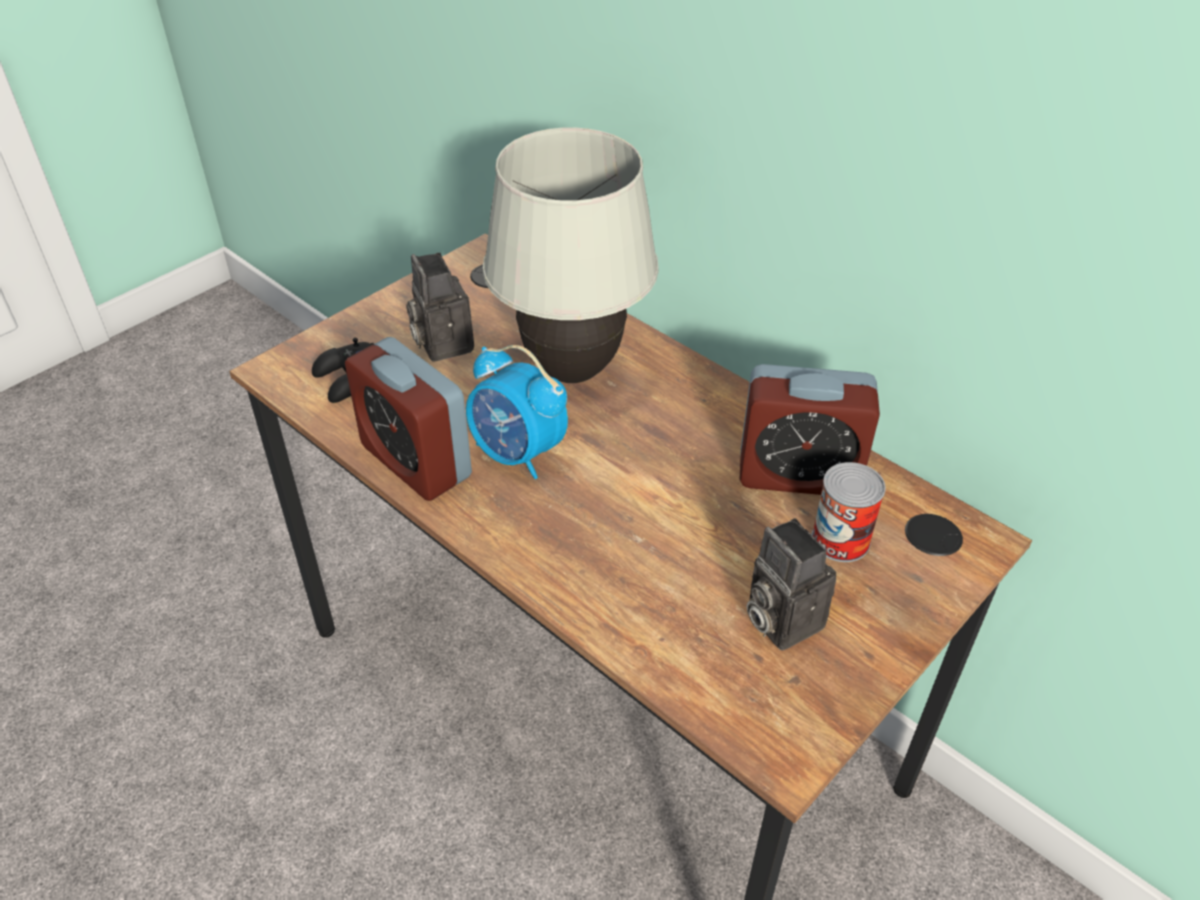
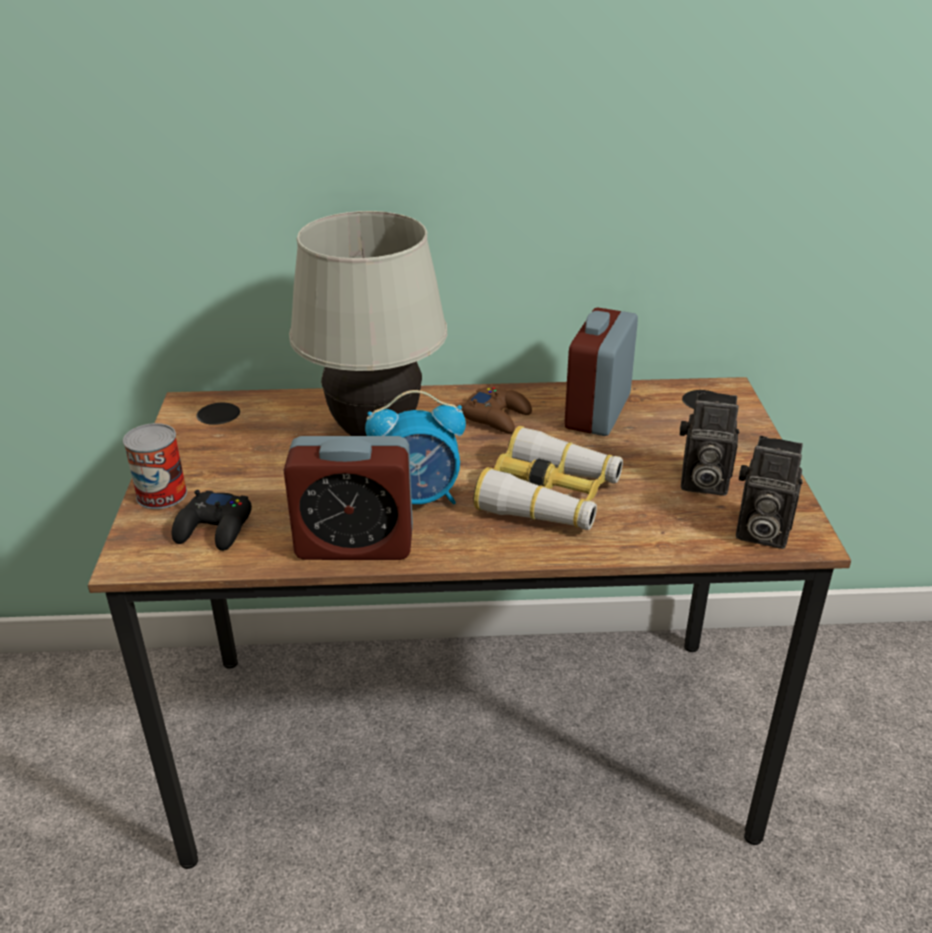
camera: 45 degrees left, 10 degrees down
(441, 343) = (250, 470): camera -> camera (759, 532)
(620, 529) = (550, 496): none -> binoculars
(697, 418) = (497, 417): none -> brown game controller
(798, 474) = (598, 412): alarm clock -> alarm clock turned 150 degrees clockwise
(840, 540) = (668, 428): can -> can (161, 494)

